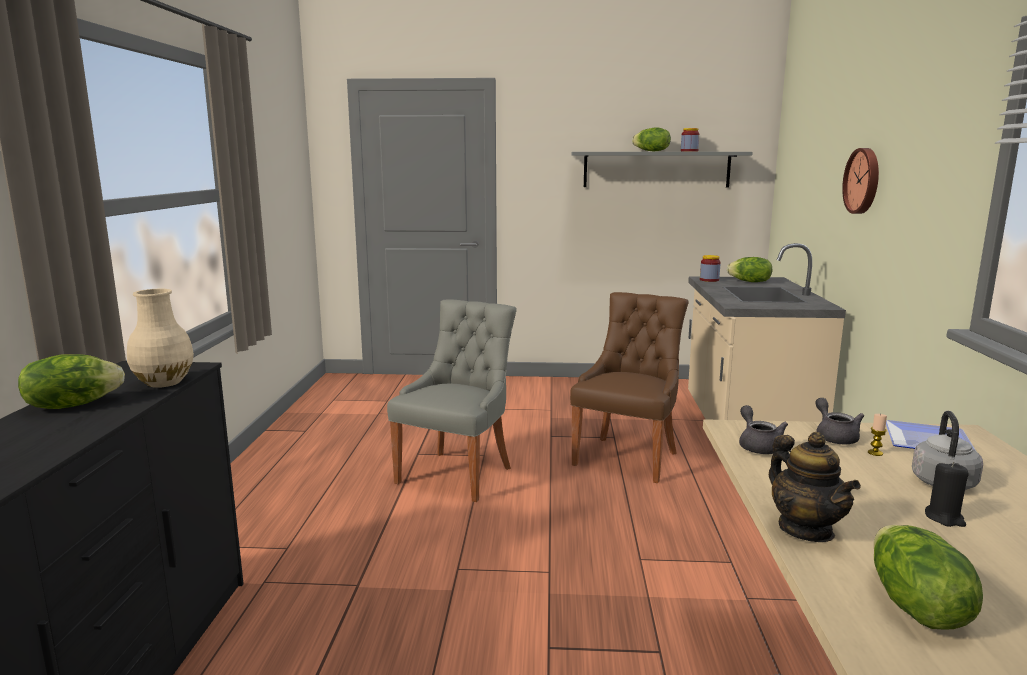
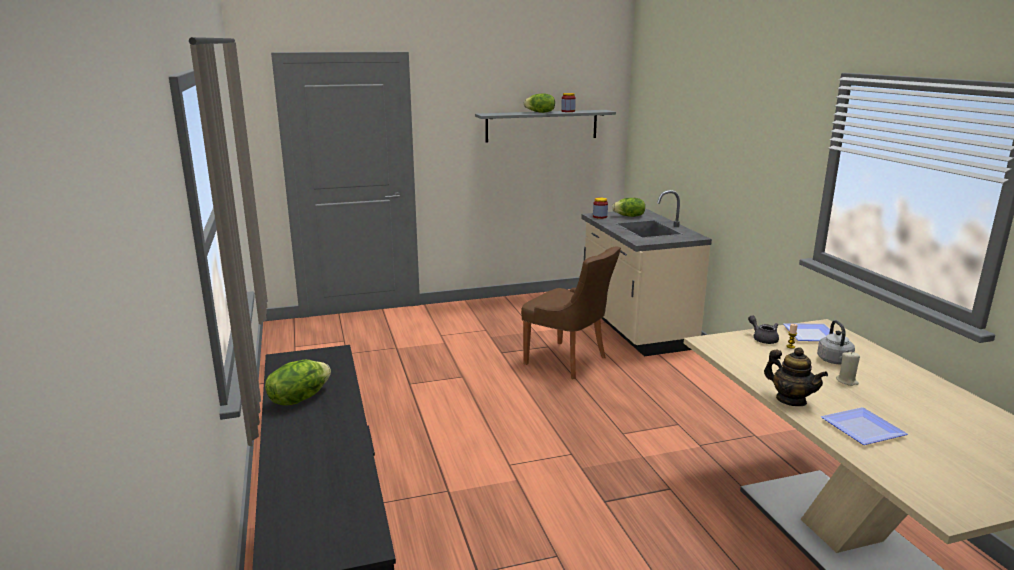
camera: 20 degrees left, 5 degrees up
(165, 382) = (337, 368): beige vase -> none
(457, 474) = (454, 395): grey chair -> none
(628, 457) = (568, 361): brown chair -> brown chair turned 120 degrees clockwise
(758, 445) = (729, 352): grey teapot -> none
(863, 181) = (719, 149): wall clock -> none
(914, 606) = (862, 430): lettuce -> plate
(944, 518) = (847, 381): black candle -> beige candle

